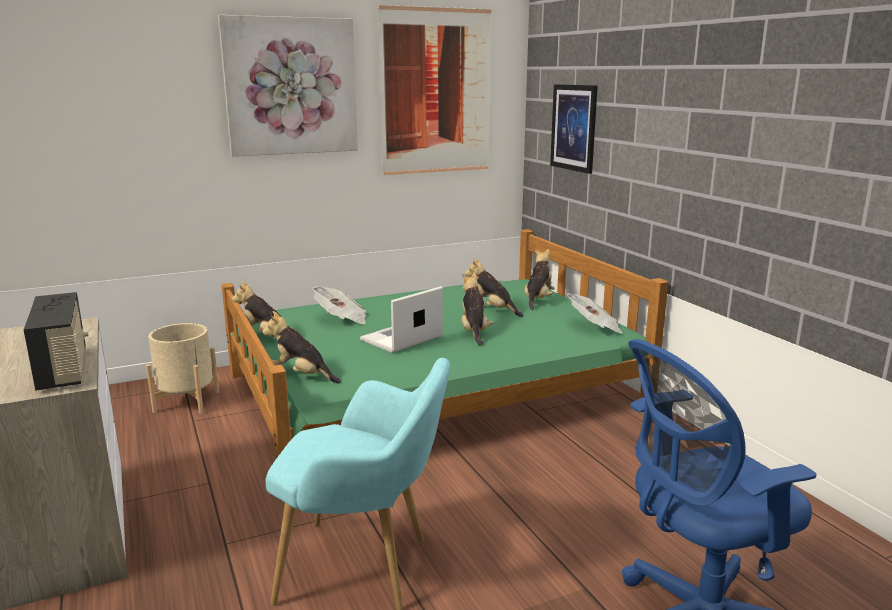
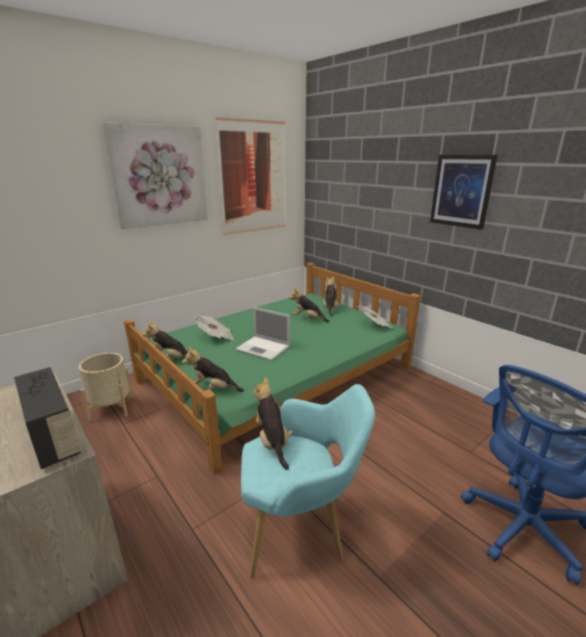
camera: 15 degrees left, 5 degrees up
(400, 338) = (264, 348): laptop -> laptop turned 90 degrees counterclockwise
(474, 332) = (307, 337): plush toy -> plush toy (272, 441)
(574, 127) = (344, 199): picture -> picture (461, 191)

